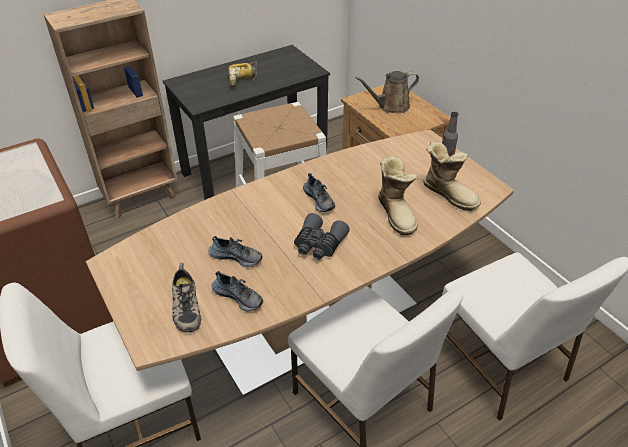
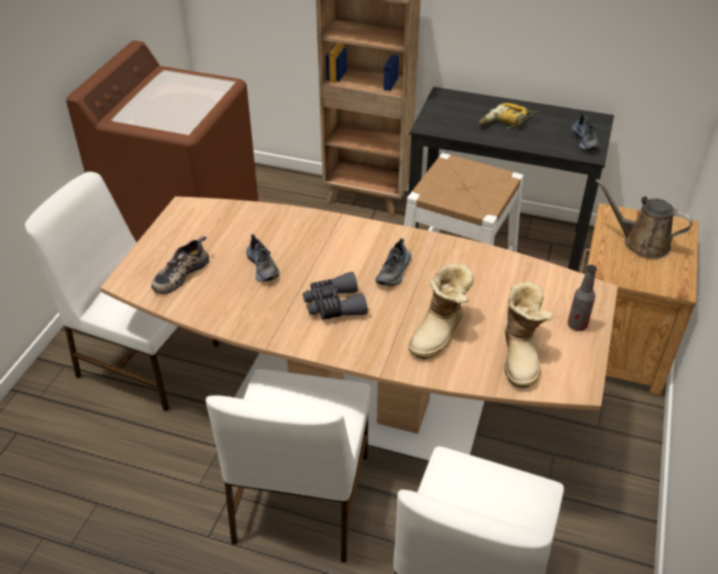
camera: 50 degrees right, 0 degrees up
(238, 296) = (220, 295): shoe -> shoe (585, 141)

